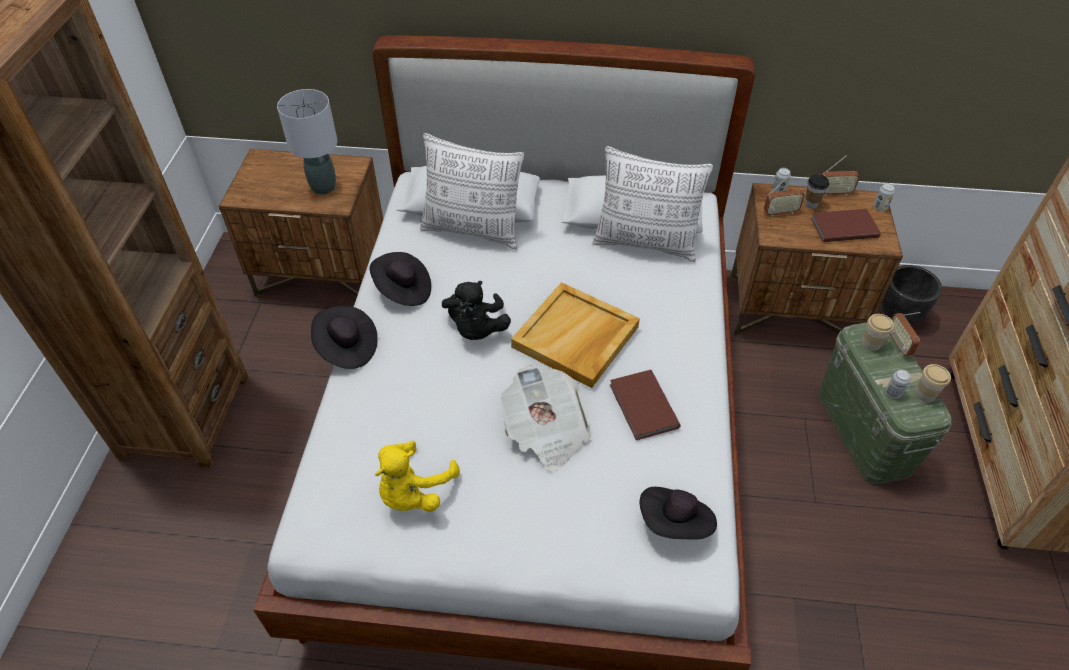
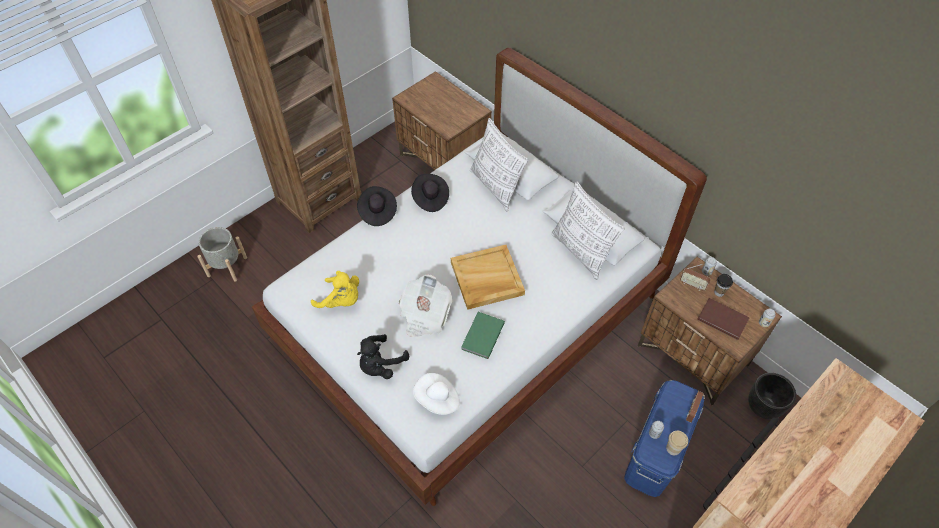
camera: 40 degrees right, 5 degrees up
(112, 599) = (227, 266): none -> grey planter
(324, 187) = (450, 115): grey table lamp -> none
(414, 492) = (341, 301): yellow plush toy -> yellow plush toy turned 135 degrees counterclockwise
(476, 329) = (444, 242): black plush toy -> black plush toy (380, 365)
(642, 407) = (481, 336): brown book -> green book
(675, 523) = (437, 400): black hat -> white hat
(834, 193) = (744, 295): radio -> none
(864, 431) = (655, 453): green storage box -> blue storage box
(871, 343) = (675, 399): cup -> none

